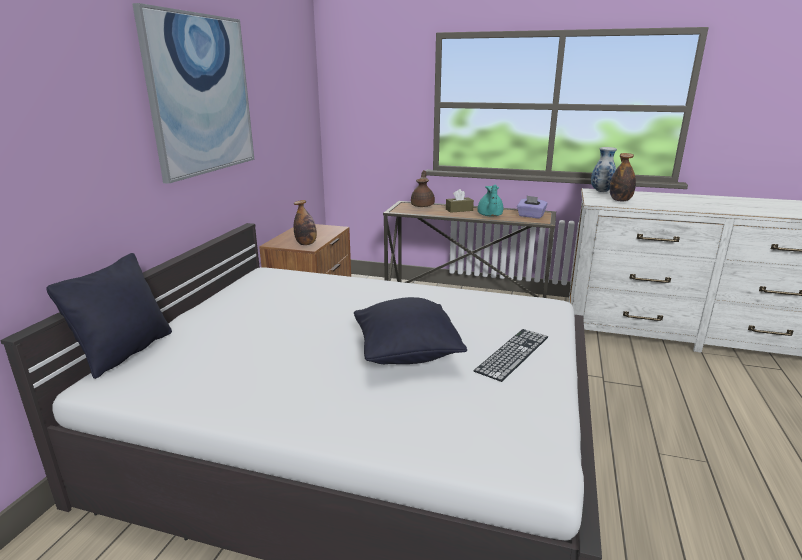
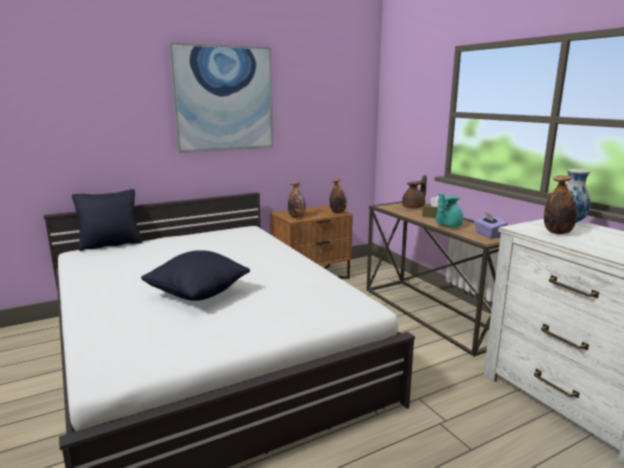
camera: 45 degrees right, 5 degrees down
(332, 228) = (338, 212): none -> bottle
(513, 353) = (251, 321): keyboard -> none

